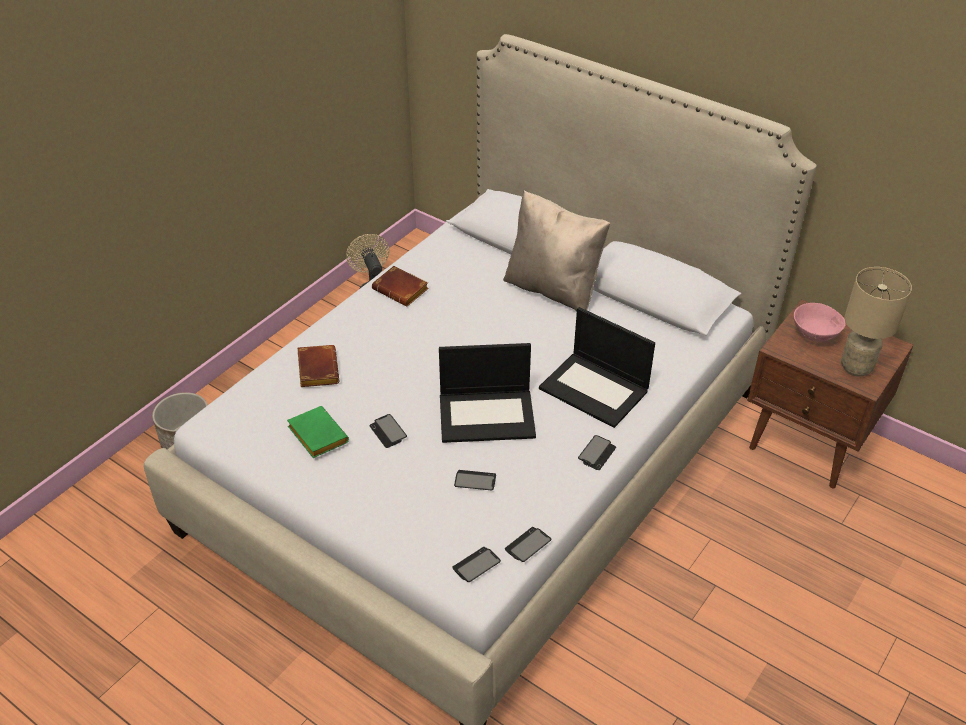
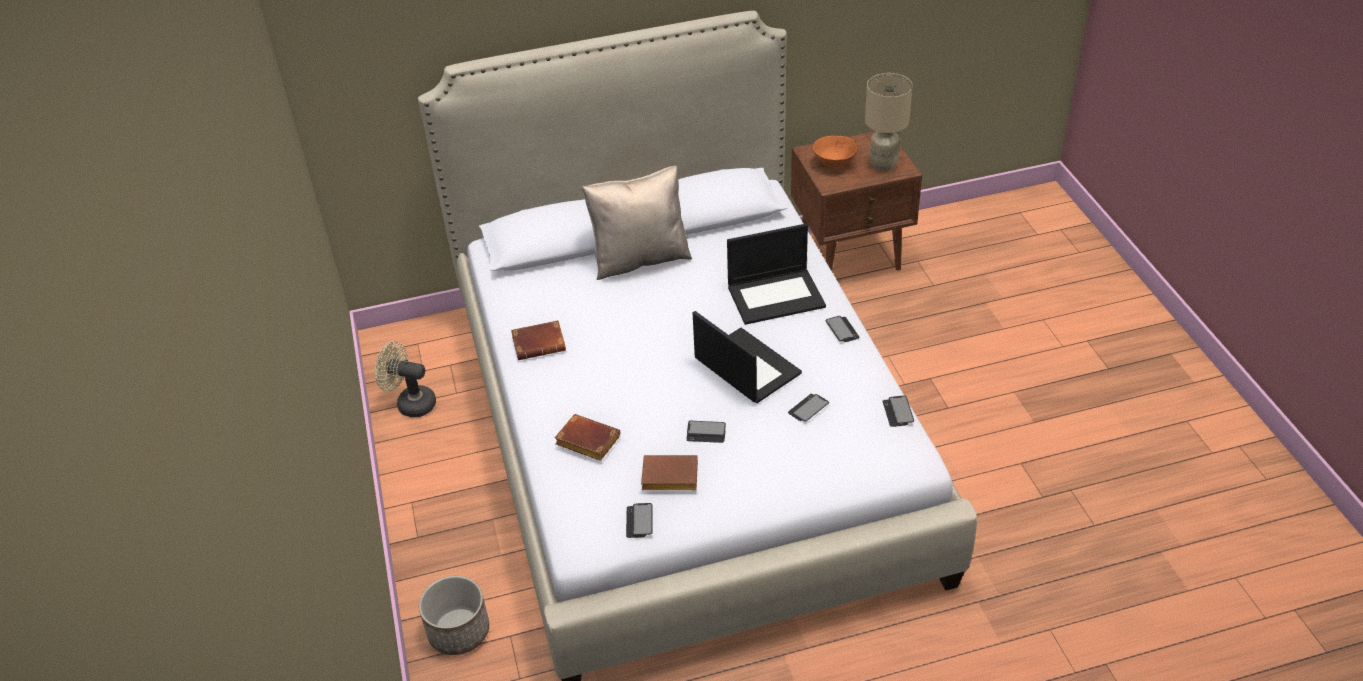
camera: 50 degrees left, 0 degrees up
(315, 435) = (668, 478): green book -> brown book
(476, 565) = (893, 449): phone -> phone (639, 521)
(488, 415) = (745, 366): laptop -> laptop turned 75 degrees counterclockwise
(813, 336) = (834, 164): pink bowl -> orange bowl

